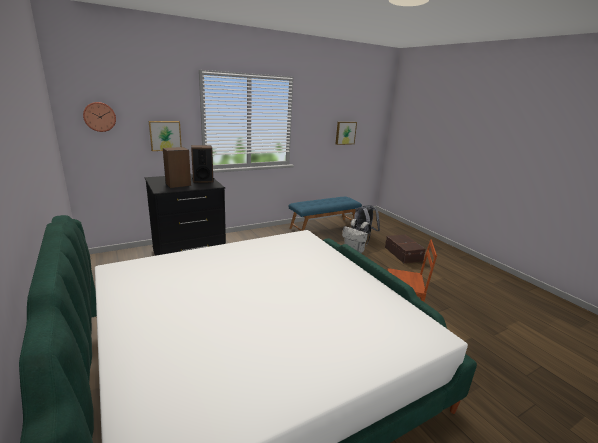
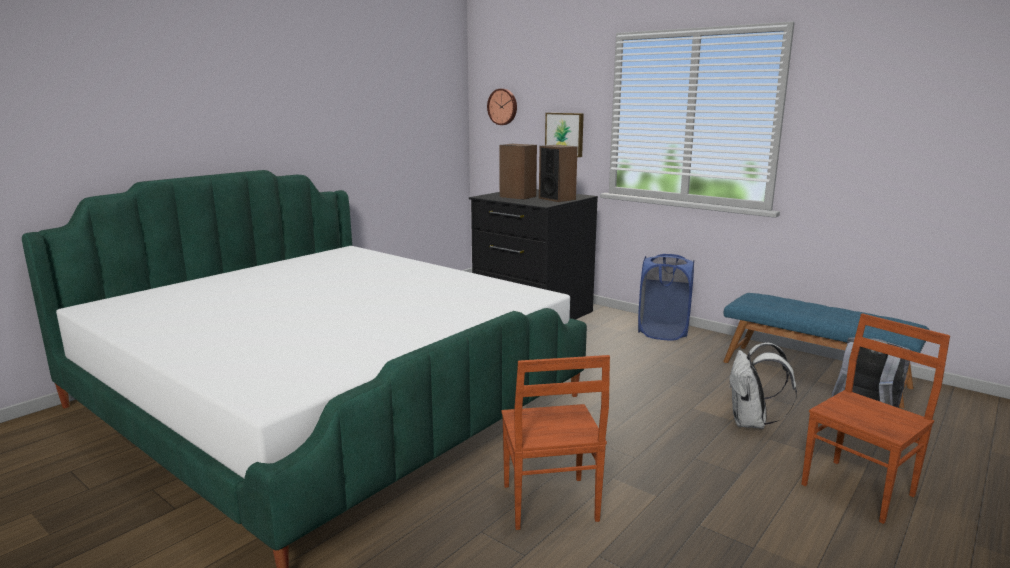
camera: 70 degrees right, 5 degrees down
(258, 236) = (663, 332): none -> blue laundry basket
(345, 133) = (956, 152): picture -> none
(403, 254) = (859, 490): brown storage box -> brown chair

